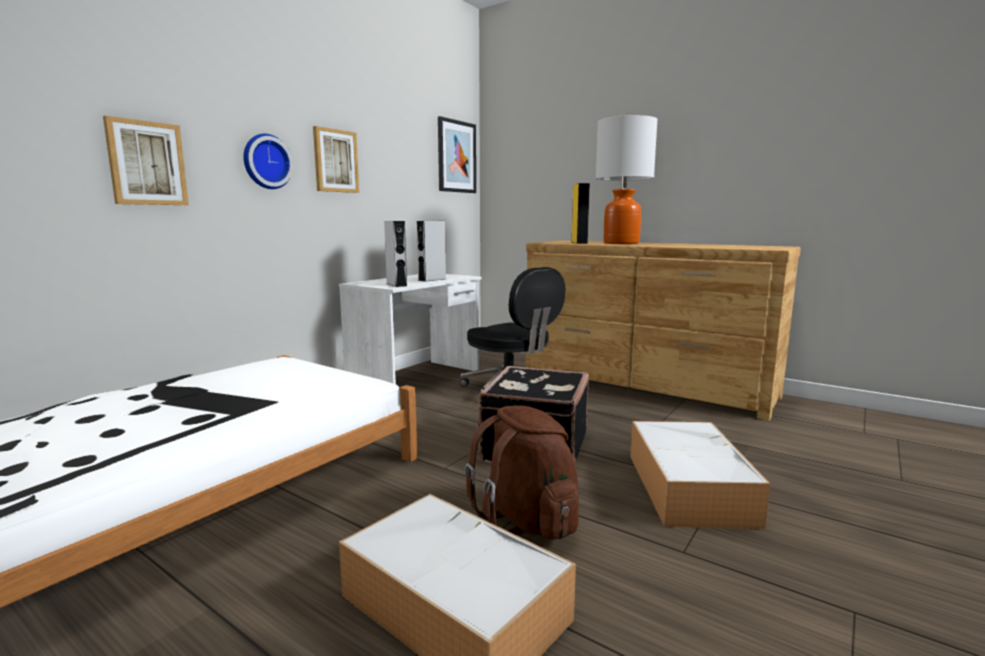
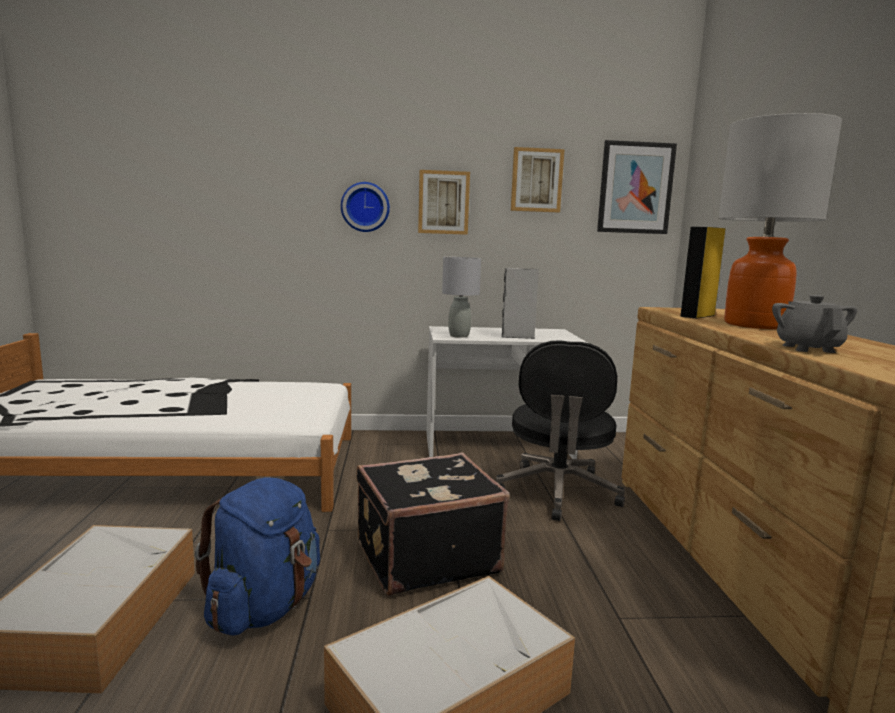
camera: 50 degrees right, 0 degrees up
(147, 163) = (263, 213): picture -> picture (536, 180)
(396, 285) = (459, 336): grey speaker -> grey table lamp
(527, 520) = (265, 607): brown backpack -> blue backpack
(694, 246) = (808, 348): none -> grey teapot

